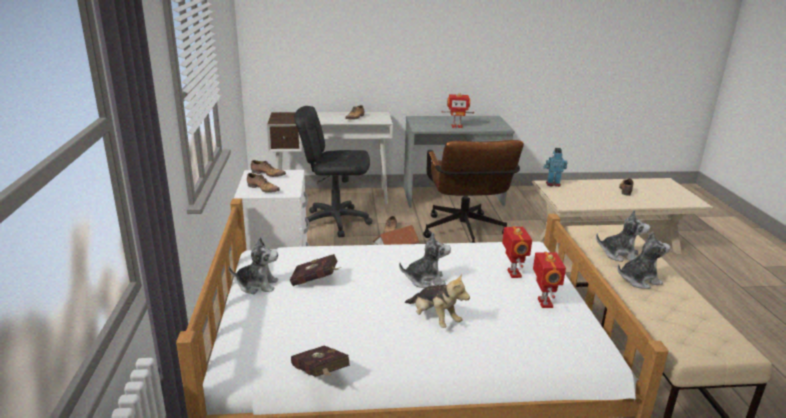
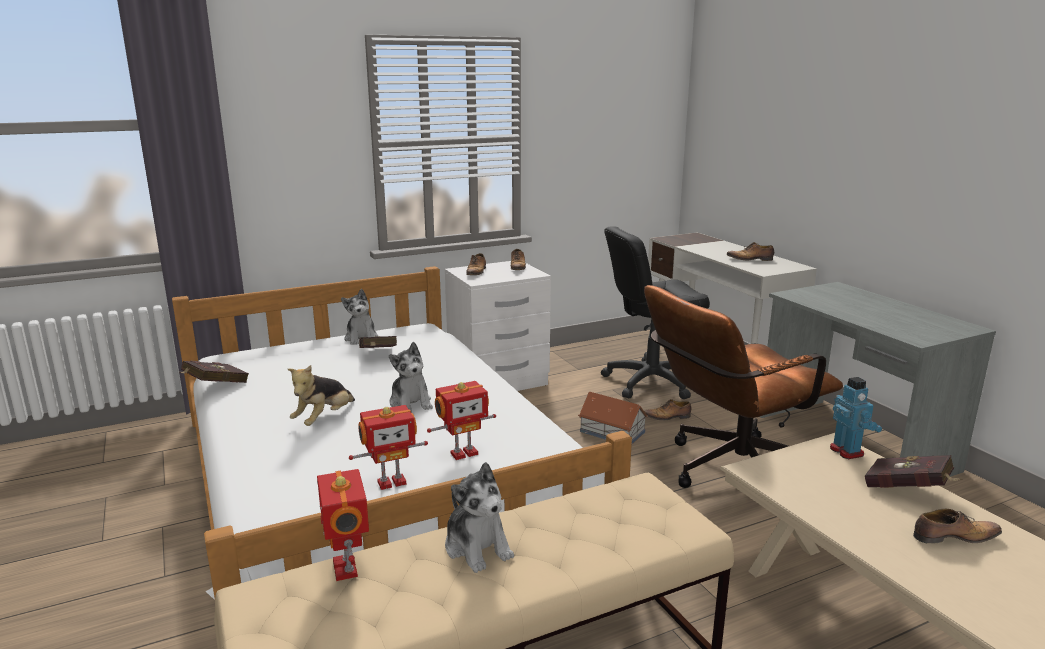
camera: 70 degrees right, 5 degrees down
(335, 221) = (650, 382): black office chair -> black office chair turned 90 degrees counterclockwise
(456, 126) = (852, 311): toy robot -> toy robot (348, 568)
(590, 185) = (909, 491): none -> red book
(619, 255) = (567, 526): plush toy -> none

